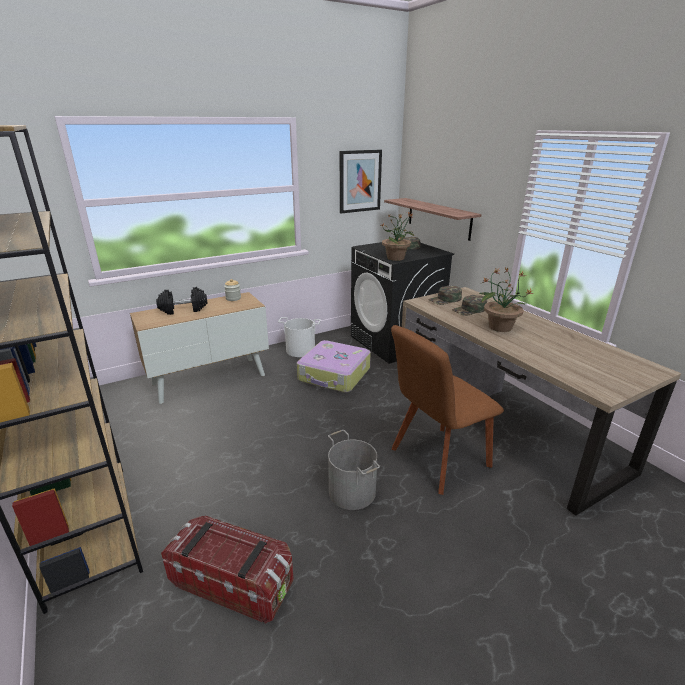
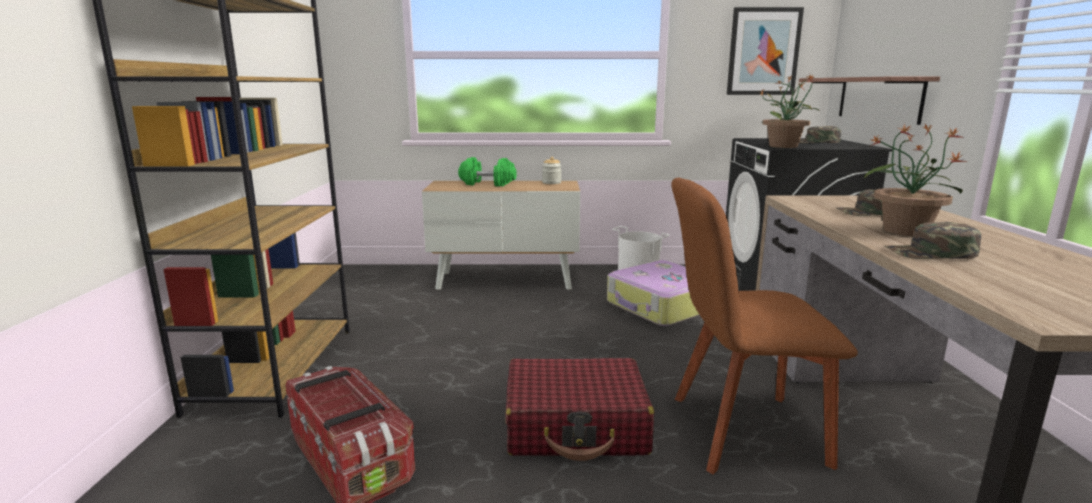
camera: 30 degrees right, 10 degrees down
(183, 310) = (487, 184): black dumbbell -> green dumbbell
(352, 491) = (576, 426): grey bucket -> red suitcase
(445, 300) = (839, 201): green cap -> green cap (930, 253)

